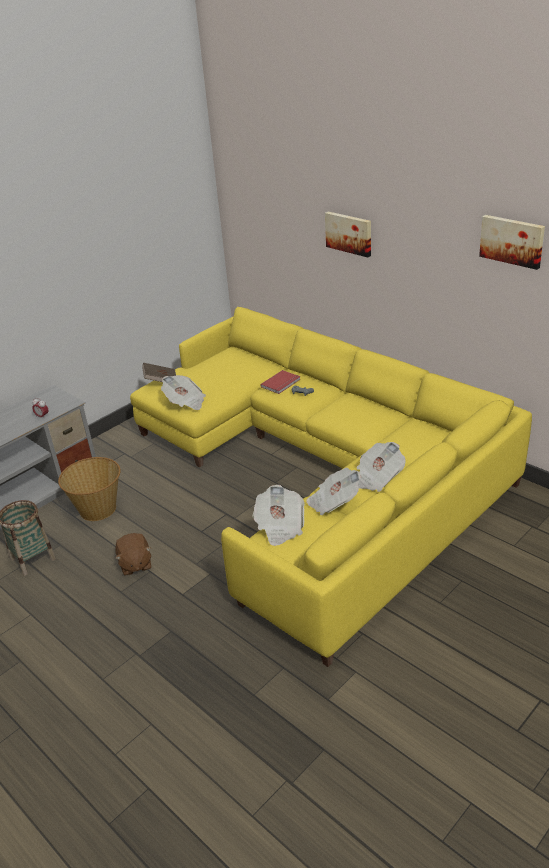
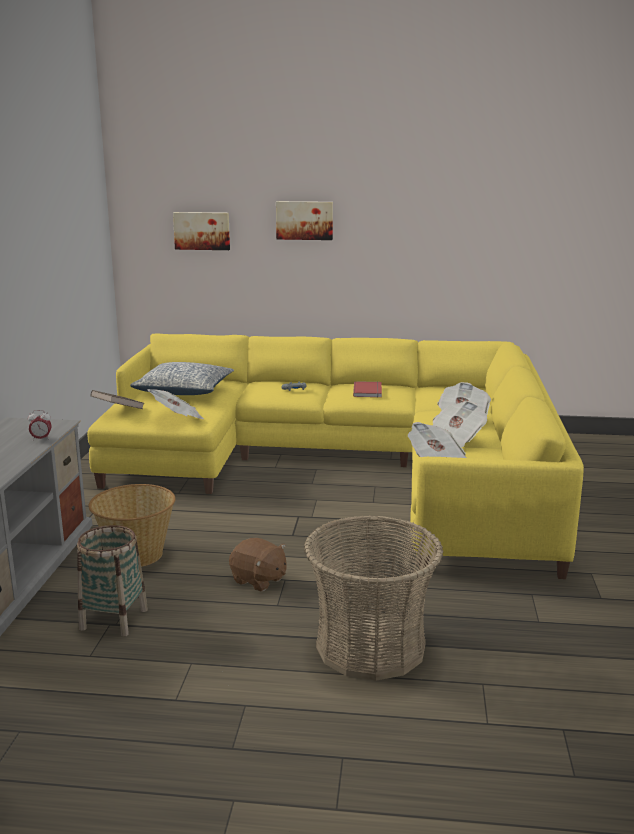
camera: 40 degrees left, 15 degrees down
(129, 655) = (370, 646): none -> basket
(226, 370) = (185, 391): none -> pillow
(281, 383) = (262, 388): red book -> red book (369, 391)
(512, 241) = (493, 192): picture -> picture (202, 230)

